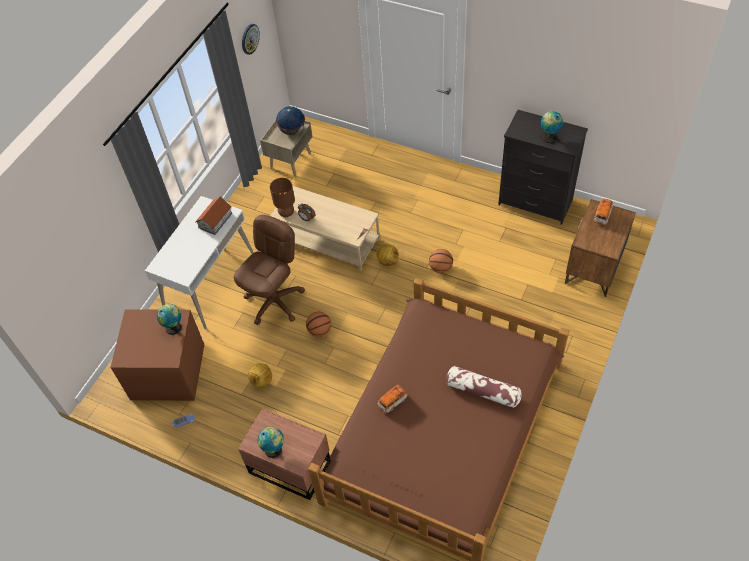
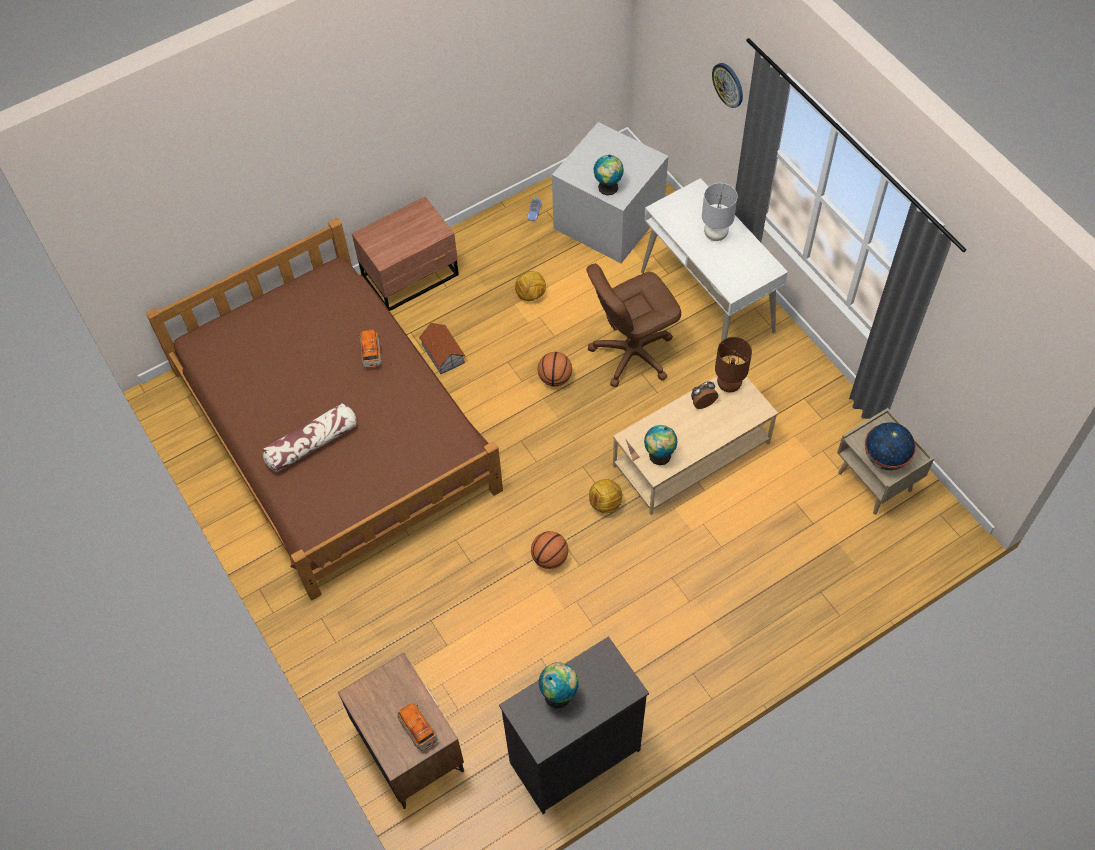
camera: 120 degrees right, 5 degrees up
(167, 370) = (610, 219): brown storage box -> grey storage box
(191, 240) = (715, 234): none -> grey table lamp
(215, 221) = (731, 269): toy house -> toy house (443, 353)
(249, 39) = (991, 358): wall clock -> wall clock (728, 84)
(274, 450) = (398, 223): globe -> globe (659, 457)
(275, 301) = (632, 353): brown office chair -> brown office chair turned 90 degrees clockwise

